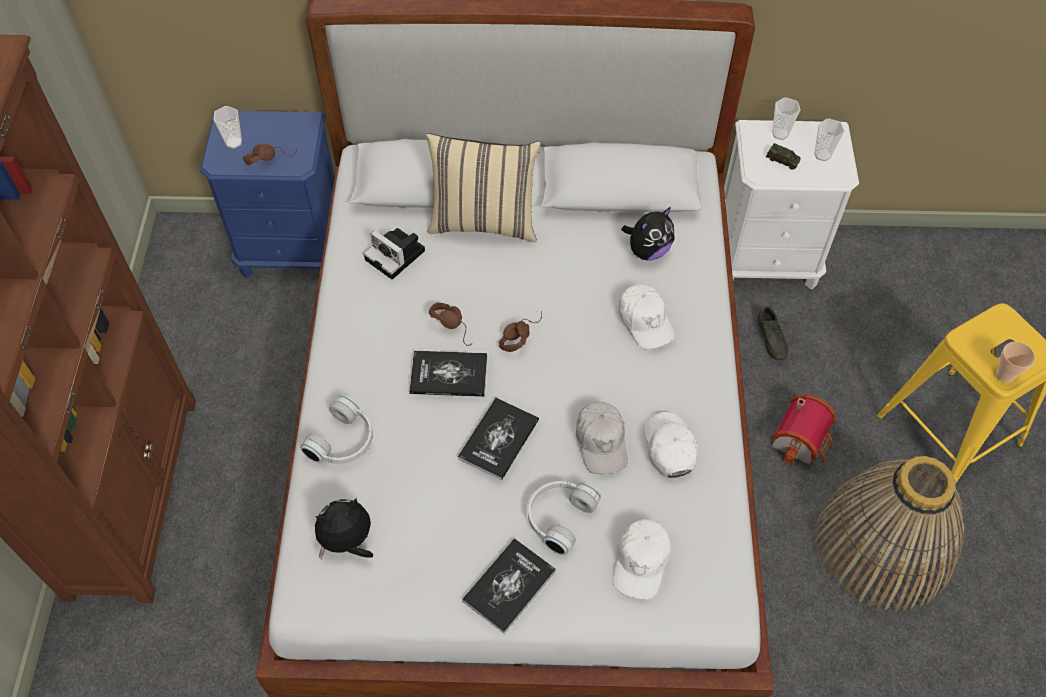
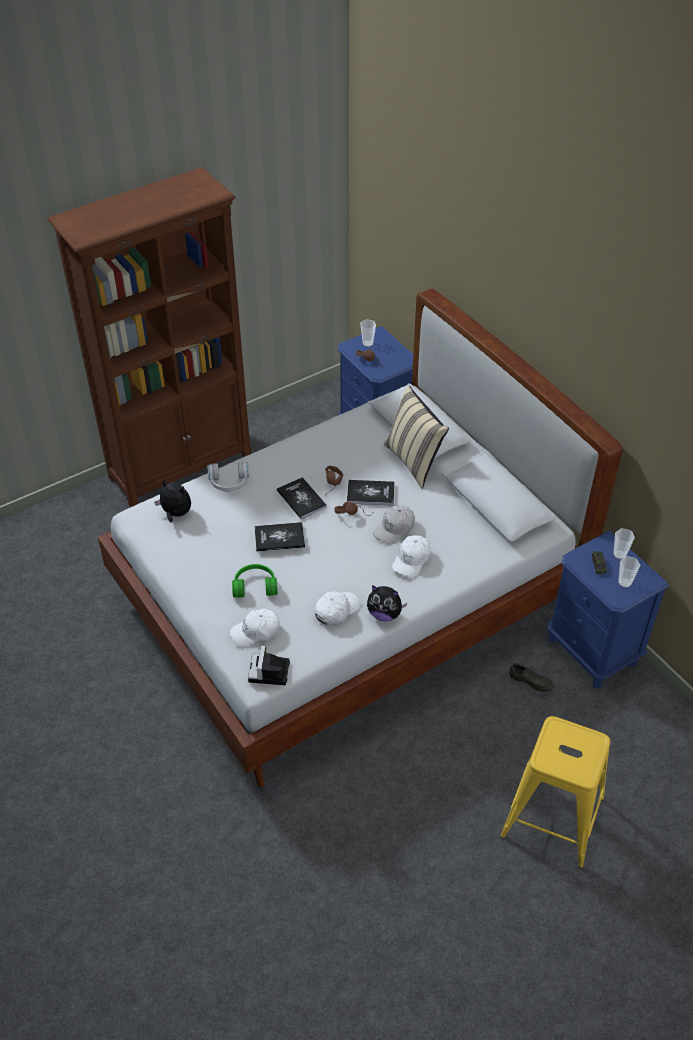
camera: 55 degrees right, 10 degrees down
(397, 256) = (357, 441): camera -> camera (269, 673)
(509, 586) = (200, 586): book -> book (370, 493)
(558, 517) = (255, 585): white headphones -> green headphones
(601, 442) = (315, 580): white cap -> white cap (394, 529)
(648, 250) = (463, 537): plush toy -> plush toy (384, 614)
(766, 259) = (592, 651): white nightstand -> blue nightstand
(769, 339) = (530, 683): grey shoe -> grey shoe turned 105 degrees counterclockwise
(802, 440) = (469, 736): toy house -> none
(883, 544) = (430, 816): basket -> none
(1004, 375) = (547, 759): cup -> none

